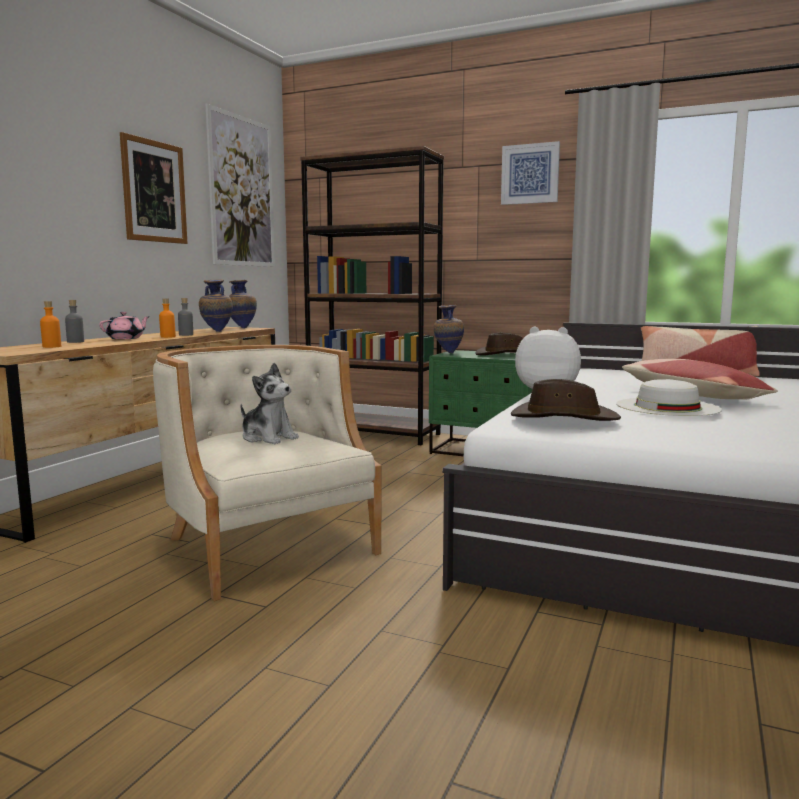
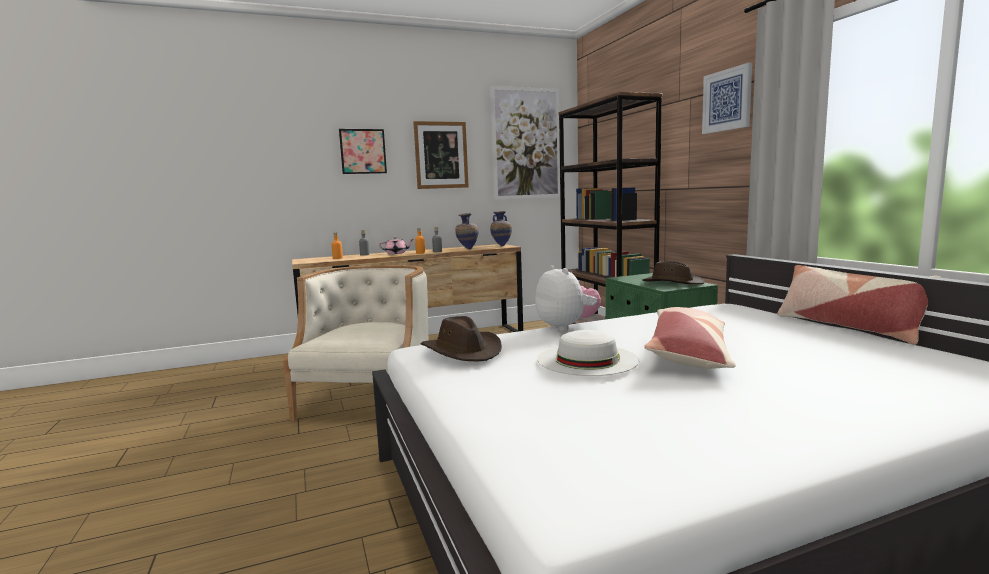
camera: 45 degrees right, 0 degrees up
(52, 167) = (363, 151): none -> picture
(268, 438) = (370, 329): plush toy -> none
(448, 353) = (632, 276): vase -> none

